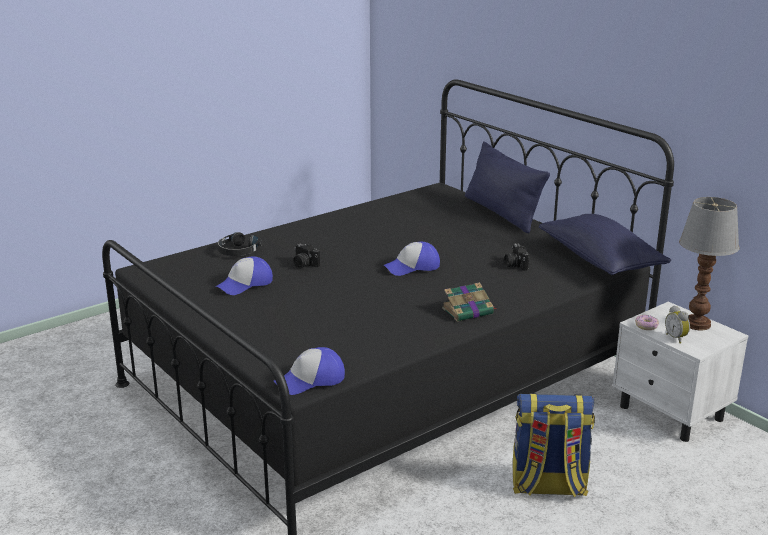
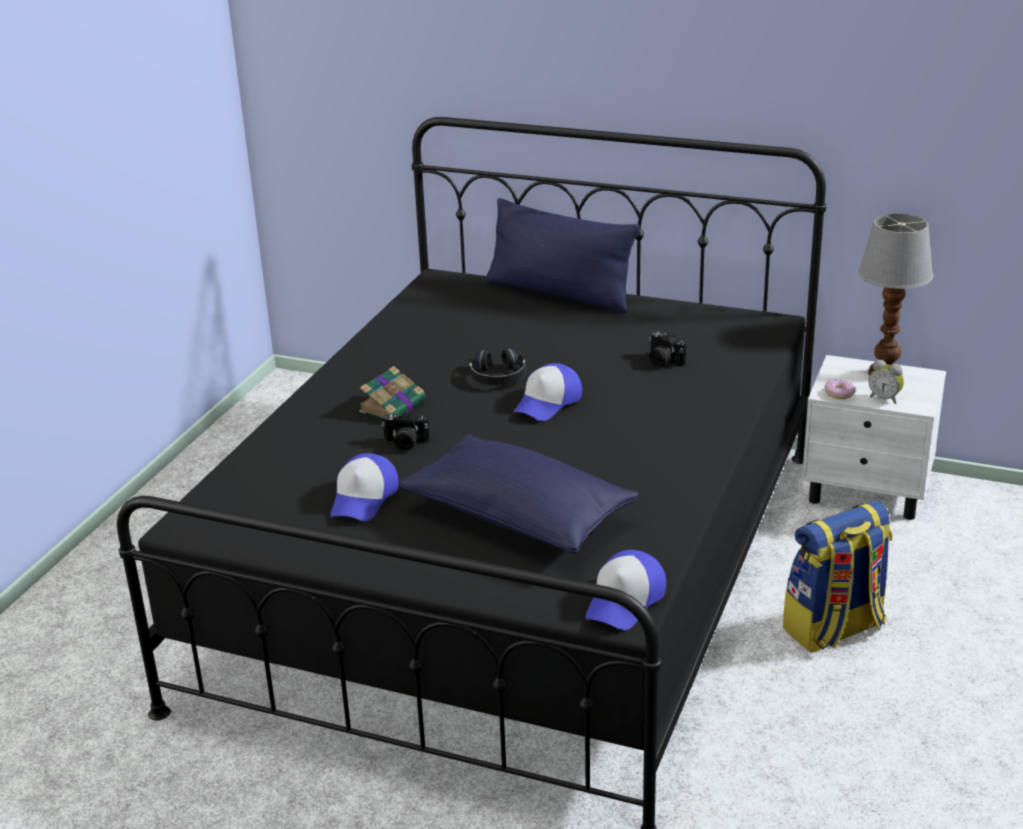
camera: 30 degrees left, 5 degrees up
(238, 251) = (286, 452): black headphones -> black headphones (498, 376)
(468, 311) = (687, 441): book -> book (394, 405)
(600, 260) = (747, 326): blue pillow -> blue pillow (518, 517)

